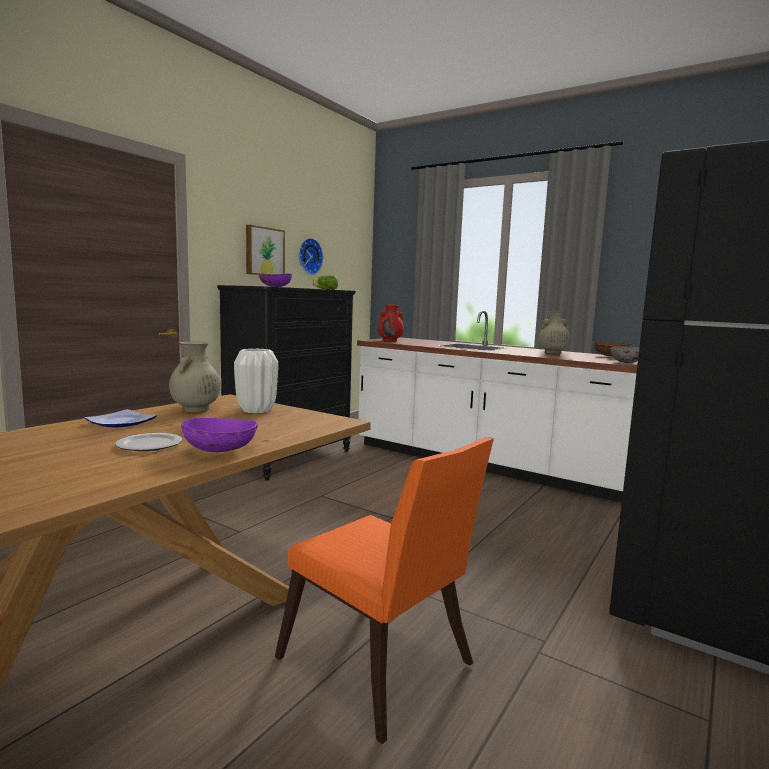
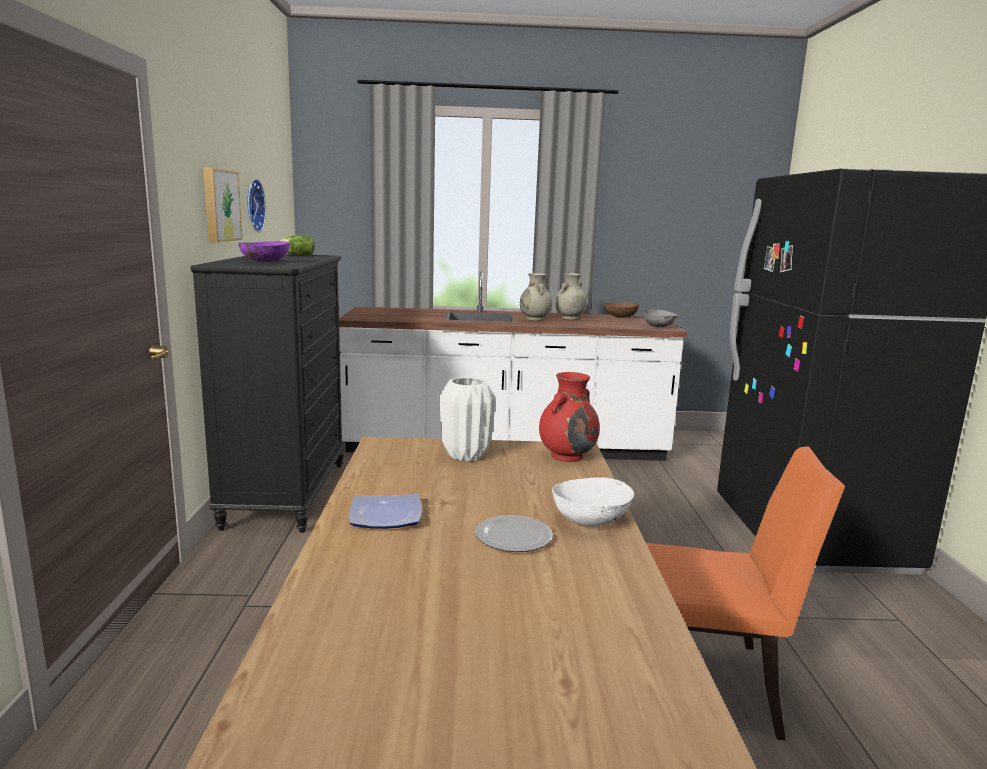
camera: 35 degrees left, 5 degrees up
(195, 409) = (402, 471): beige vase -> beige vase (535, 319)
(220, 450) = (590, 520): purple bowl -> white bowl
(390, 340) = (374, 316): red vase -> red vase (567, 456)

